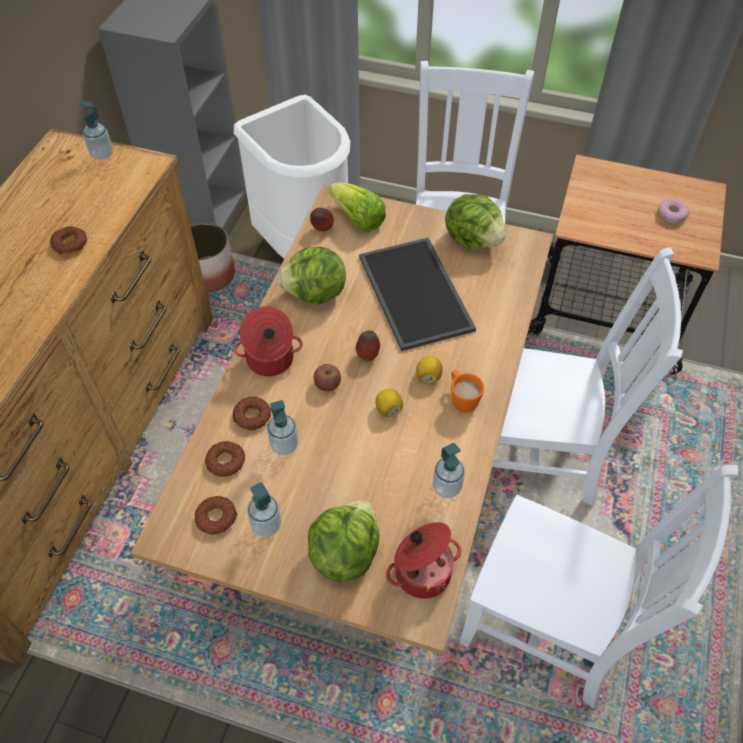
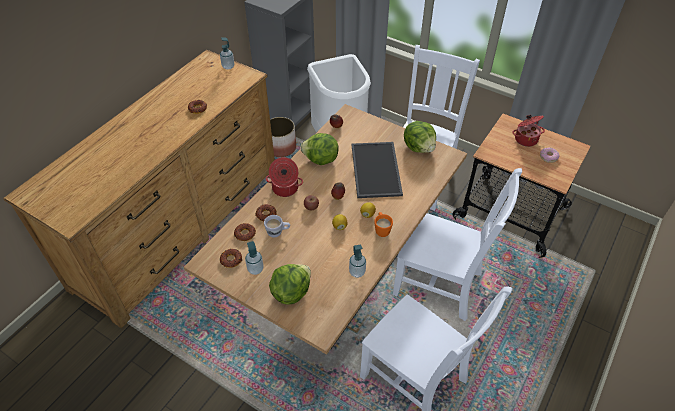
camera: 15 degrees right, 5 degrees down
(284, 445) = (278, 232): soap dispenser -> white mug
(357, 219) = (357, 125): lettuce -> none
(422, 571) = (328, 310): cooking pot -> cooking pot (525, 139)

